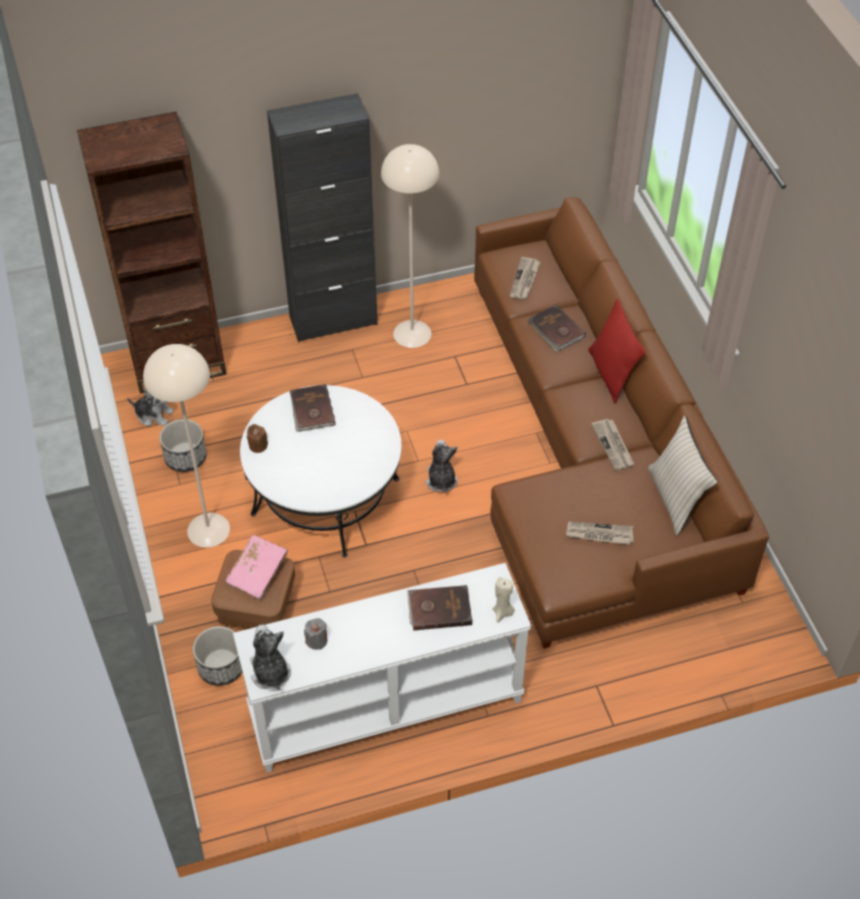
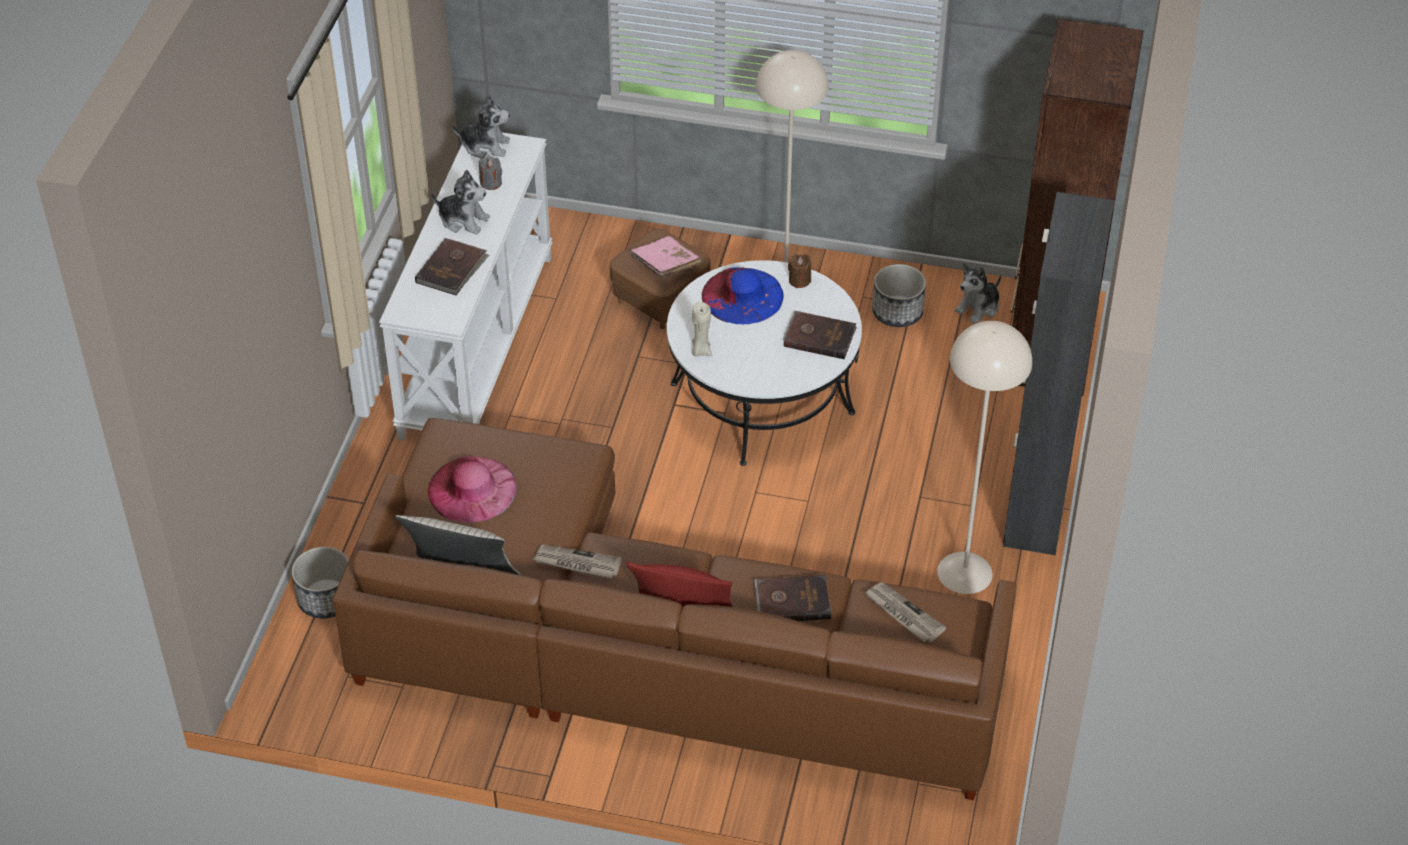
camera: 120 degrees right, 5 degrees down
(221, 667) = (614, 255): planter -> planter (326, 598)
(296, 471) = (742, 296): none -> blue hat
(441, 480) = (713, 499): plush toy -> plush toy (463, 220)
(503, 612) = (409, 308): beige candle -> beige candle (700, 351)
(599, 534) = (472, 489): newspaper -> pink hat

